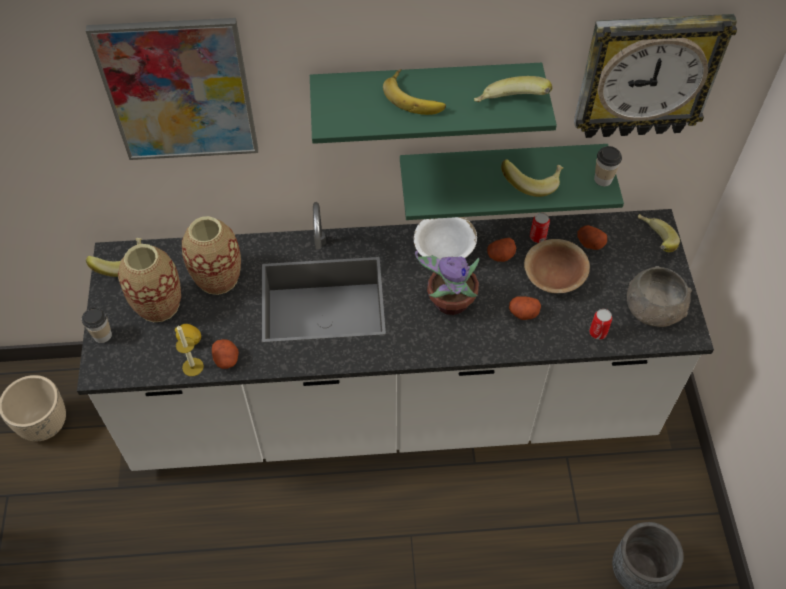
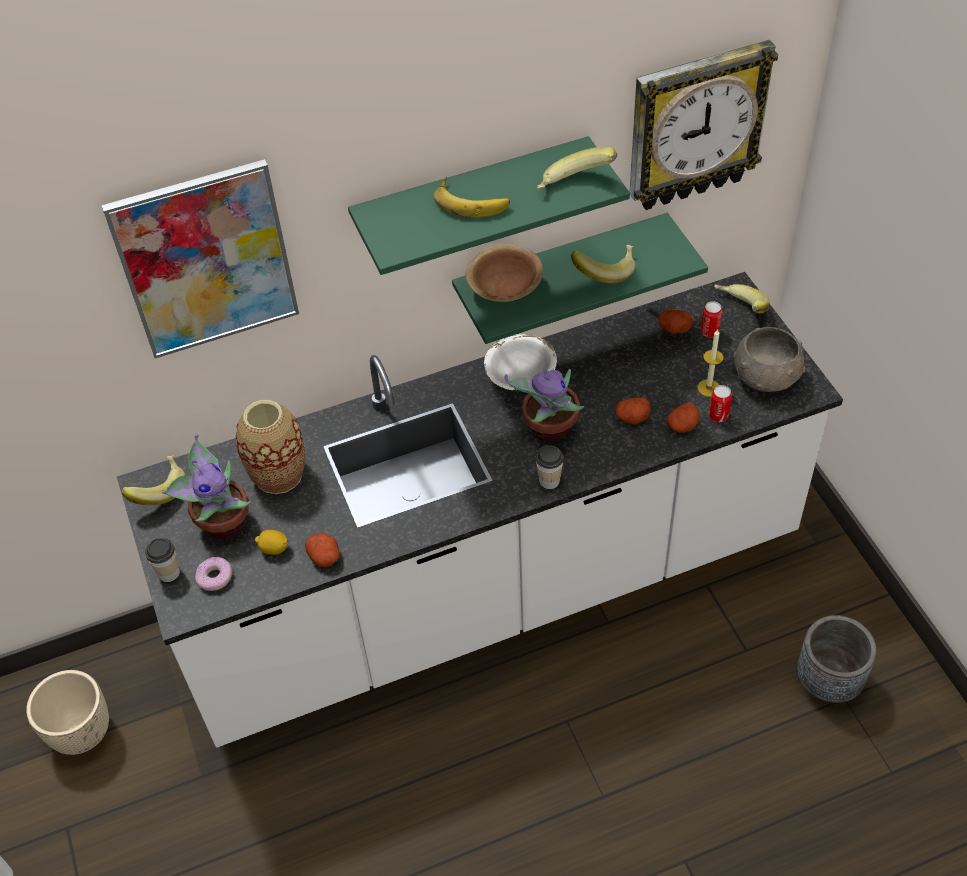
camera: 15 degrees left, 5 degrees down
(135, 350) = (215, 577): none -> donut
(159, 305) = (221, 522): vase -> potted plant
(193, 367) = (289, 576): candle -> candle (708, 388)
(500, 255) = (584, 366): potato -> potato (682, 426)
(537, 237) = (616, 337): can -> can (709, 331)
(554, 276) = (650, 371): brown bowl -> brown bowl (504, 288)
(603, 179) = (677, 248): cup -> cup (549, 480)

